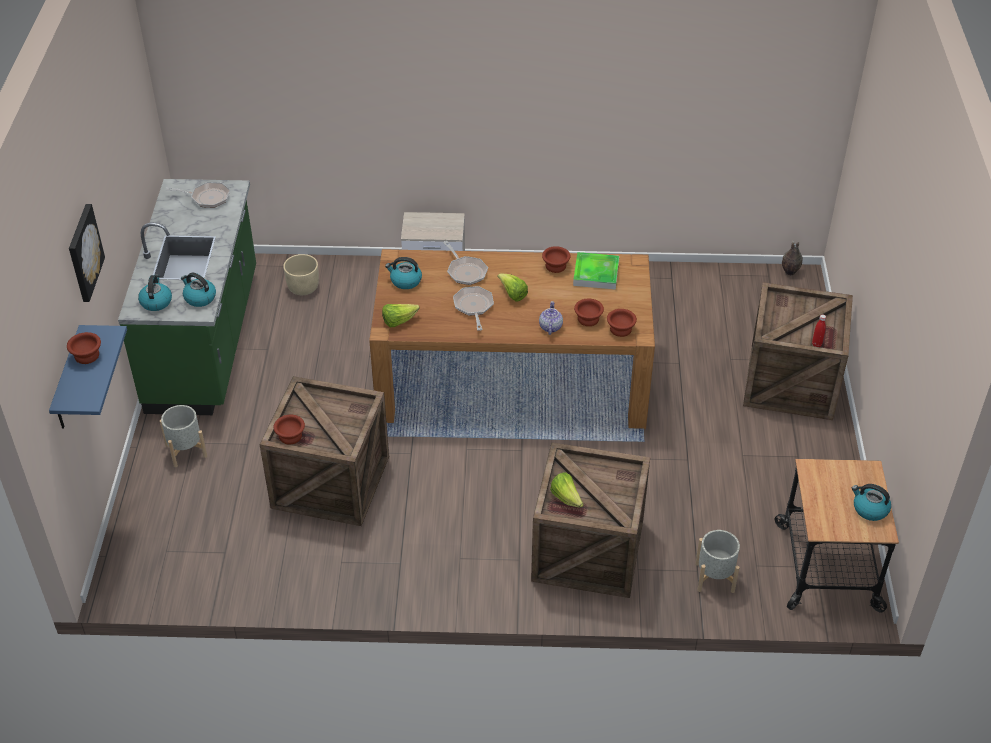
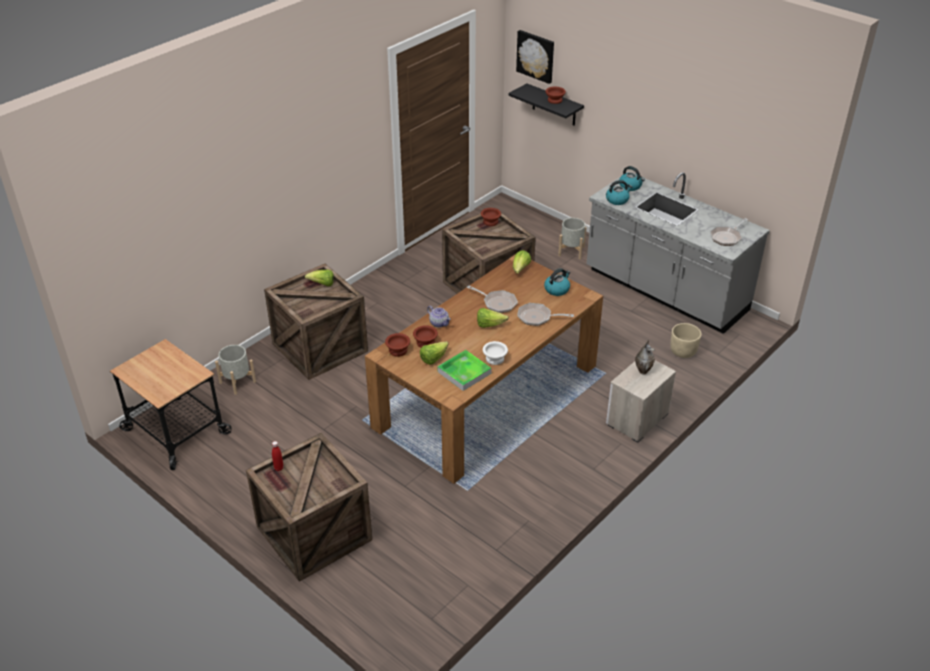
camera: 130 degrees right, 5 degrees down
(68, 381) = (554, 105): blue shelf -> black shelf
(83, 252) = (616, 90): picture -> picture (536, 56)
(205, 340) = (665, 292): green counter -> grey counter
(556, 266) = (494, 359): brown bowl -> white bowl
(602, 301) = (433, 358): none -> lettuce
(789, 272) = (419, 637): vase -> vase (643, 370)
(869, 509) = (142, 376): kettle -> none

